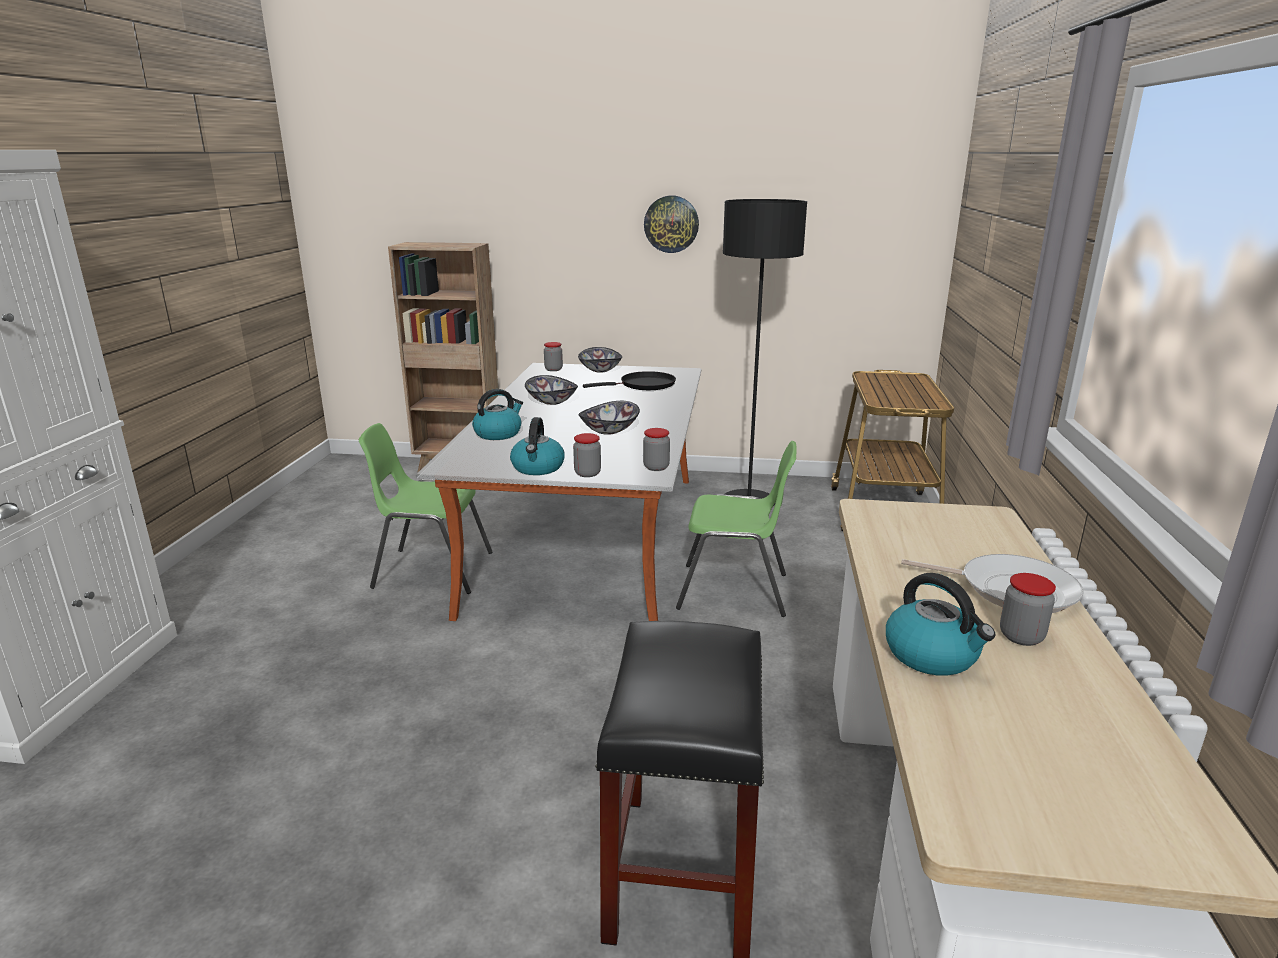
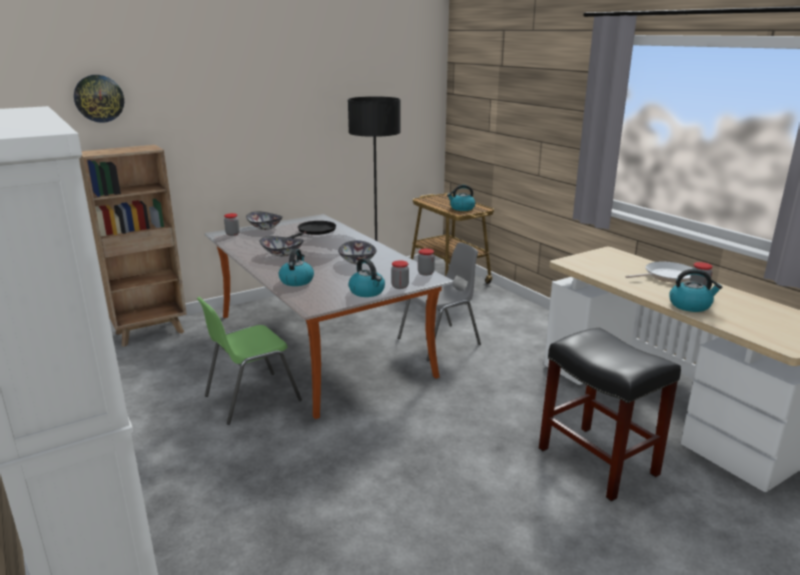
camera: 40 degrees left, 0 degrees up
(671, 224) = (289, 117): wall clock -> wall clock (99, 98)
(735, 591) = (440, 342): green chair -> grey chair
(902, 397) = (461, 208): none -> kettle

